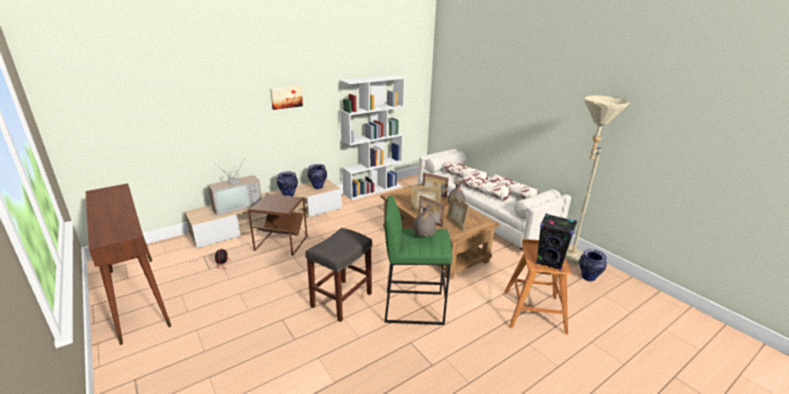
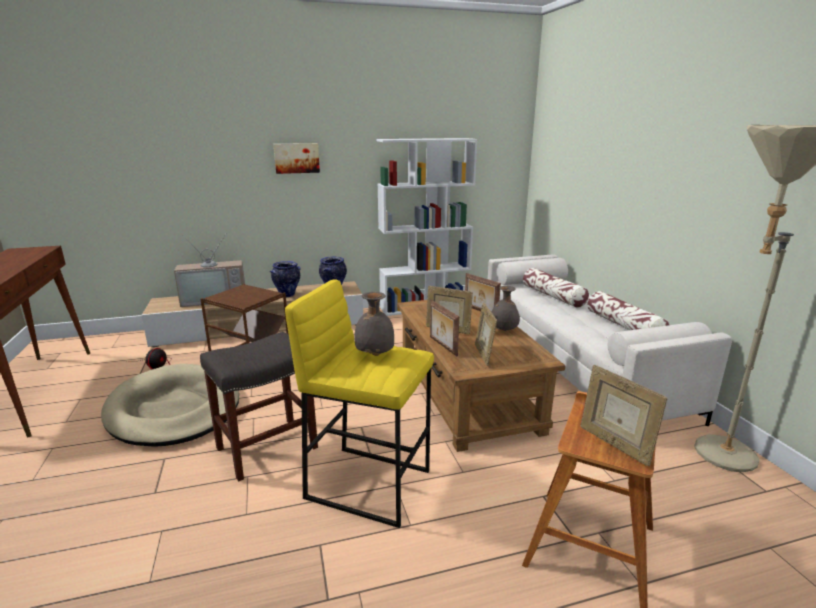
camera: 20 degrees right, 5 degrees down
(260, 288) = (175, 409): none -> beige dog bed
(414, 306) = (369, 483): green stool -> yellow stool
(484, 193) = (573, 319): pillow -> none
(550, 262) = (614, 444): black speaker -> picture frame
(588, 278) = (746, 504): vase -> none

